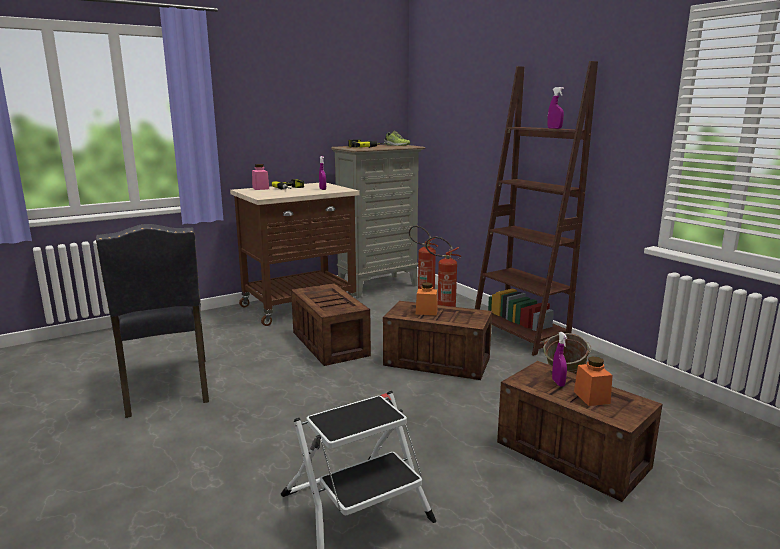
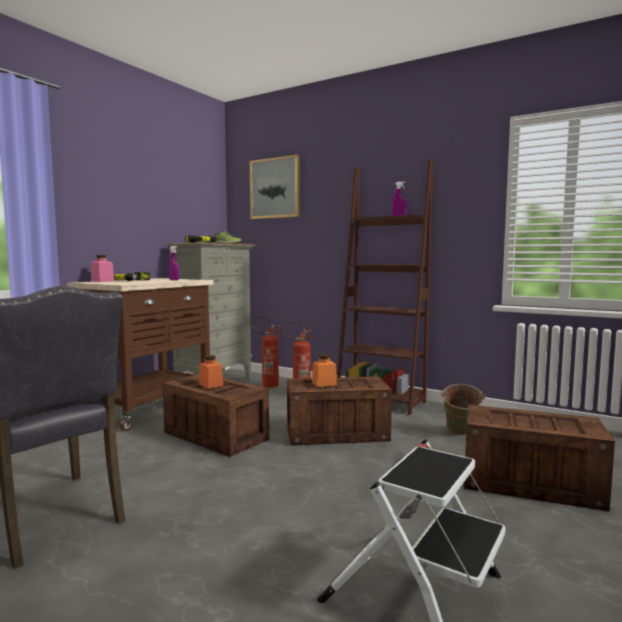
camera: 25 degrees left, 10 degrees down
(449, 84) = (275, 188): none -> picture
(558, 382) = (508, 417): purple spray bottle -> none
(591, 397) = (547, 422): orange jar -> orange jar (211, 385)

